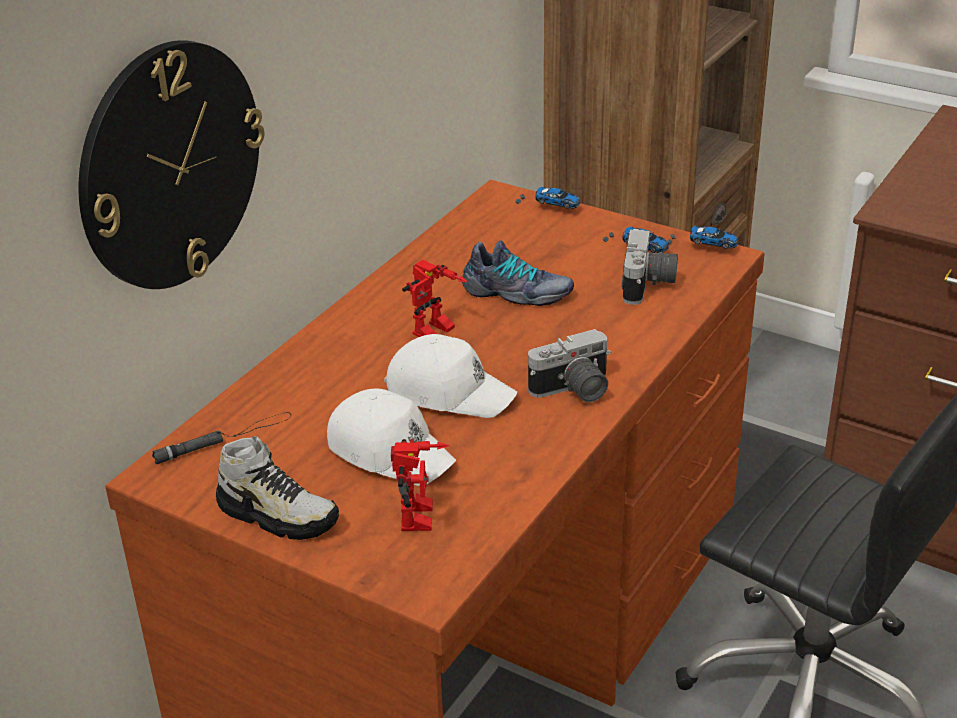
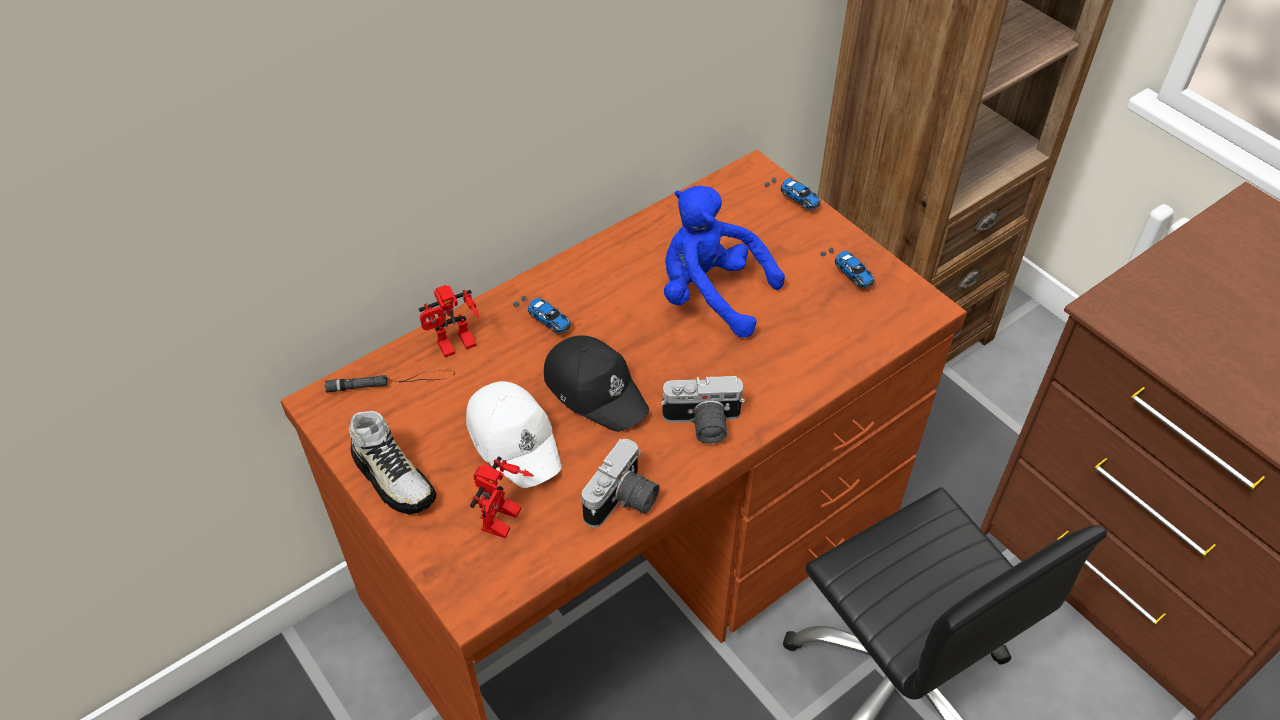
camera: 20 degrees right, 15 degrees up
(170, 165) = (364, 152): wall clock -> none
(435, 334) = (616, 320): toy robot -> toy robot (455, 348)
(449, 391) = (595, 389): white cap -> black cap
(517, 293) = (711, 295): shoe -> blue plush toy
(649, 285) = (835, 321): camera -> camera (623, 502)
(702, 247) = (909, 288): toy car -> toy car (542, 319)

